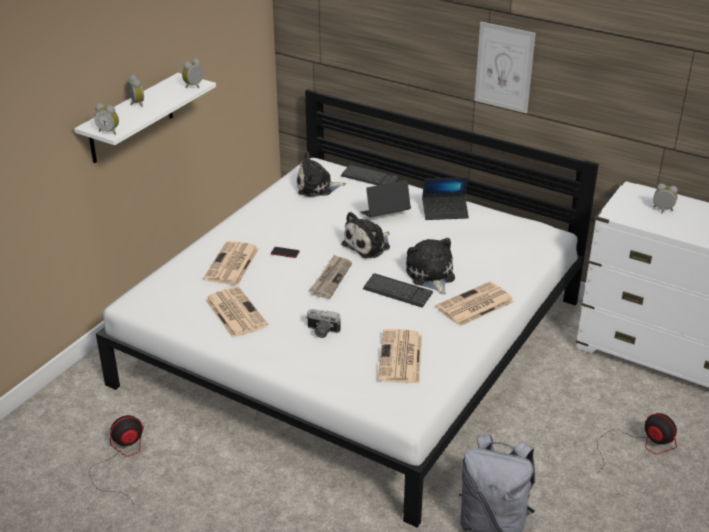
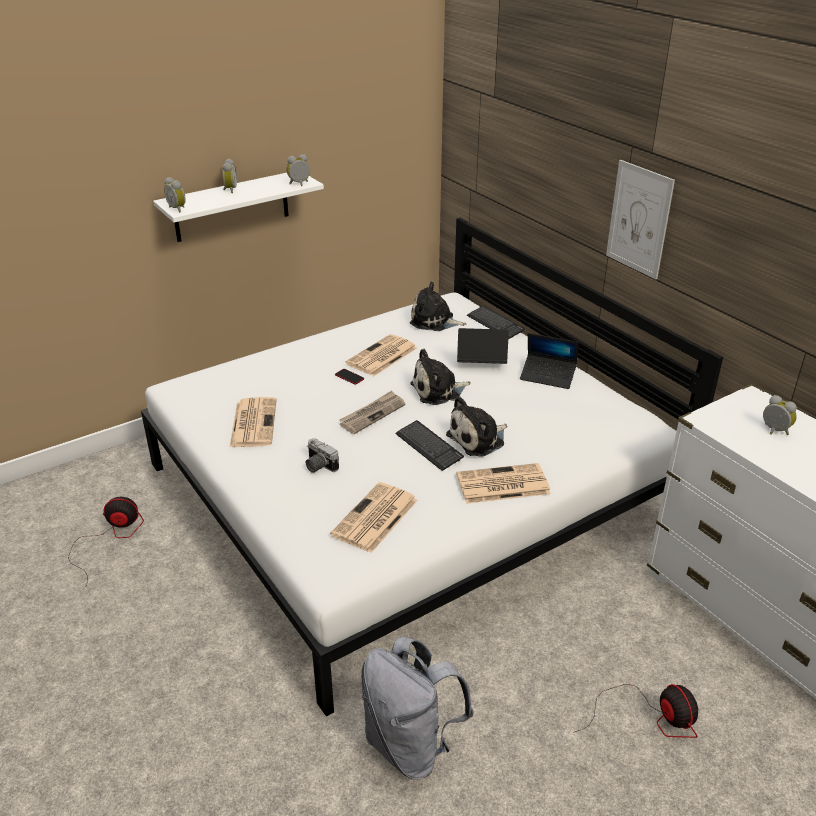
camera: 25 degrees right, 0 degrees up
(232, 264) = (290, 375): newspaper -> newspaper (381, 356)
(430, 276) = (478, 439): plush toy -> plush toy turned 135 degrees counterclockwise

